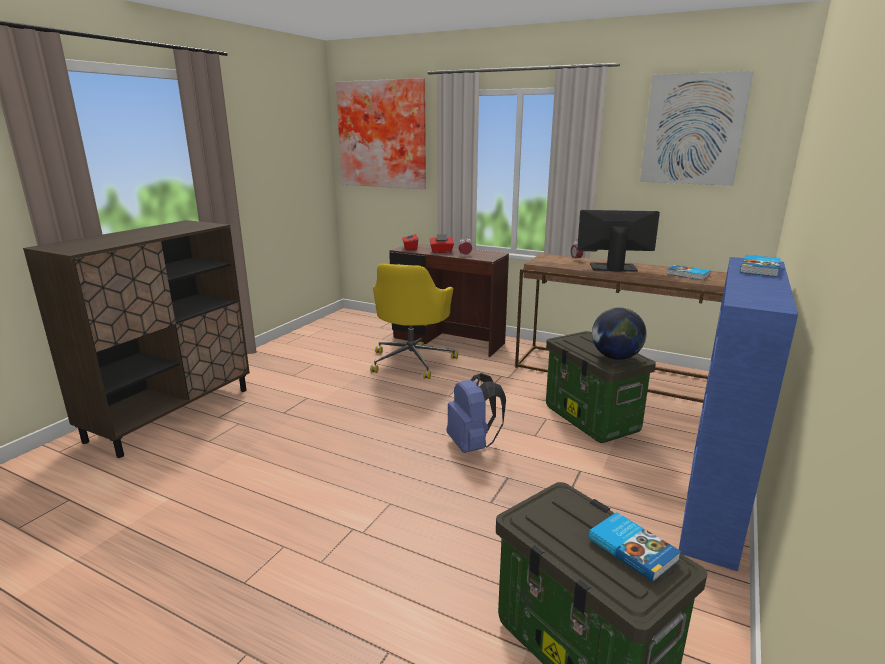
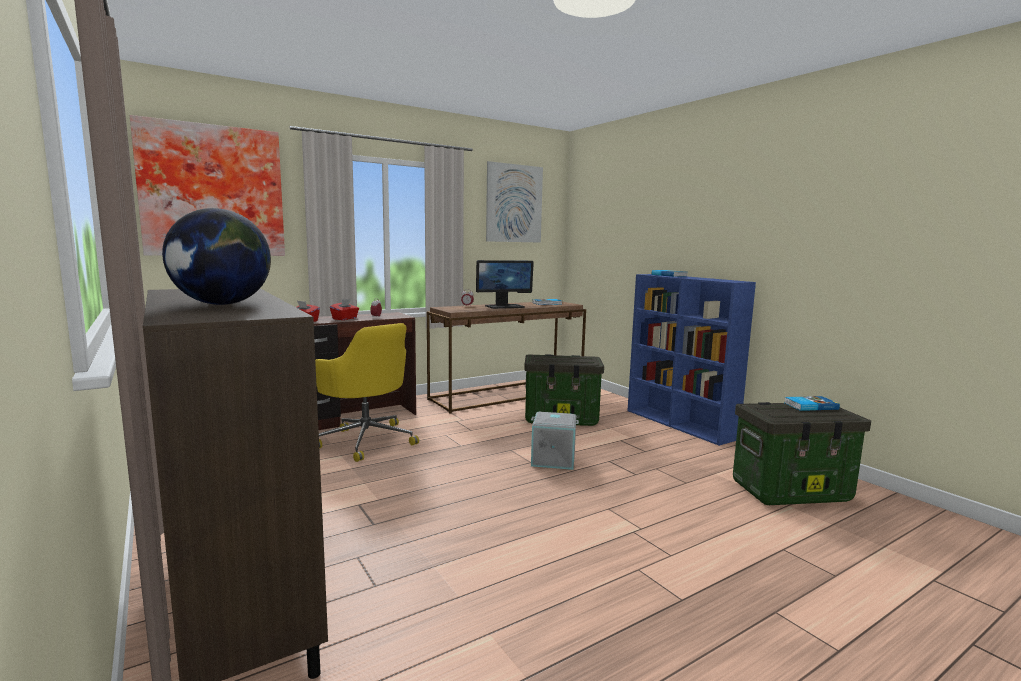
camera: 60 degrees left, 10 degrees down
(473, 445) = (553, 459): blue backpack -> grey storage box
(613, 268) = (504, 306): monitor -> monitor turned 150 degrees counterclockwise
(615, 357) = (583, 359): globe -> globe (222, 304)

